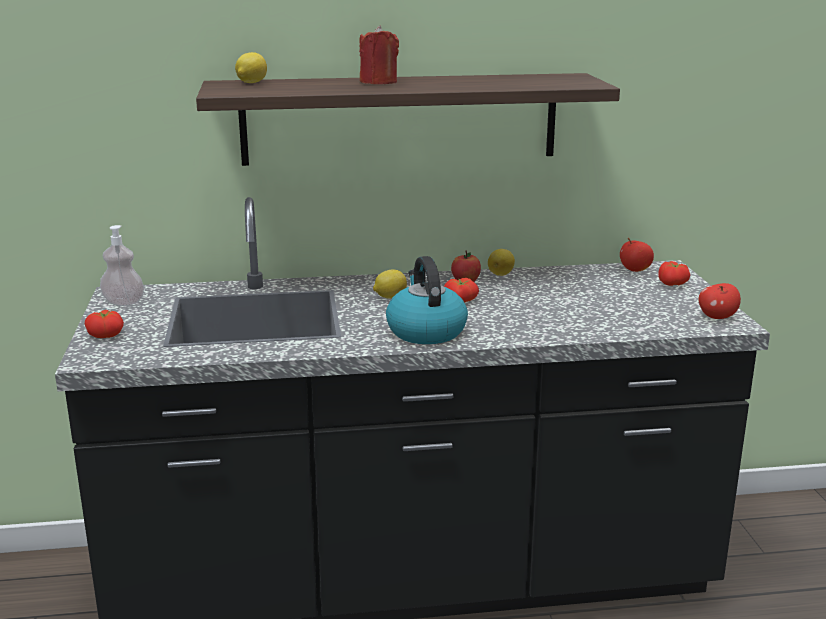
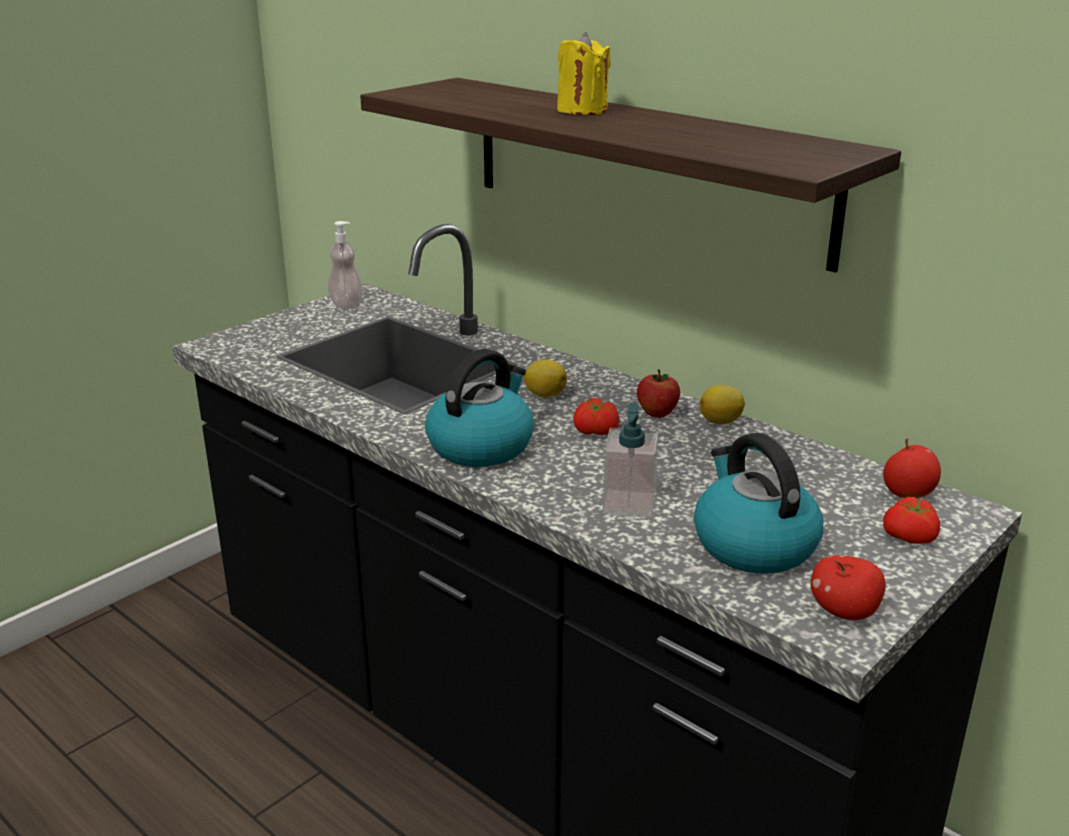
camera: 50 degrees right, 5 degrees up
(106, 335) = (270, 328): tomato -> none
(251, 83) = (473, 87): lemon -> none
(378, 82) = (582, 110): red candle -> yellow candle
(555, 321) = (629, 504): none -> soap dispenser
(635, 312) = (752, 544): none -> kettle

